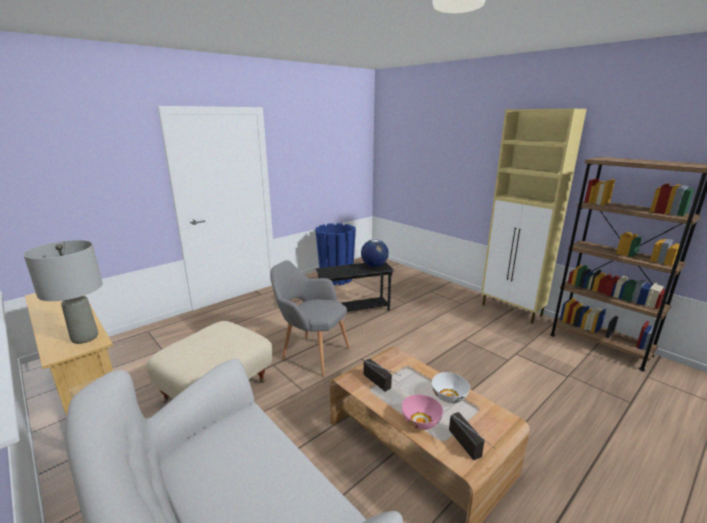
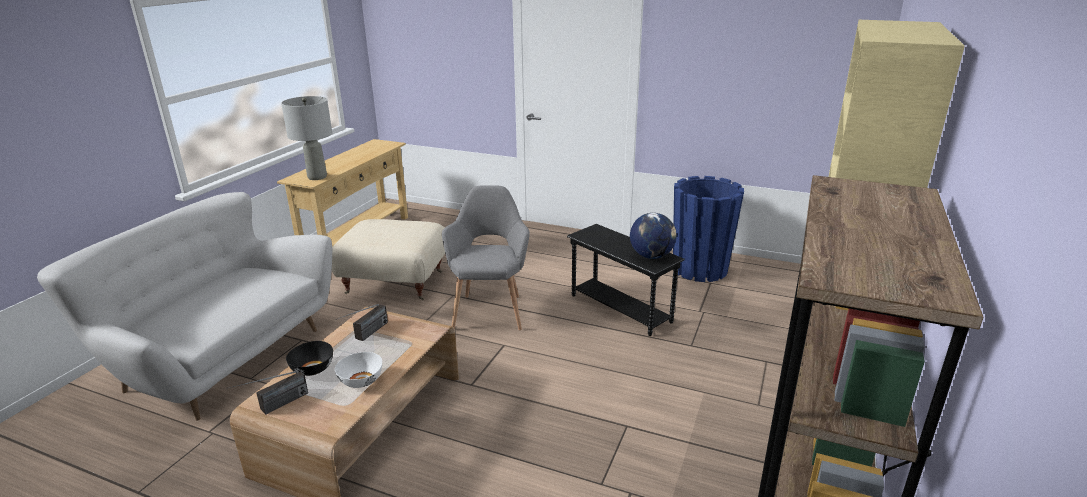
camera: 65 degrees right, 5 degrees up
(421, 421) = (312, 369): pink bowl -> black bowl

